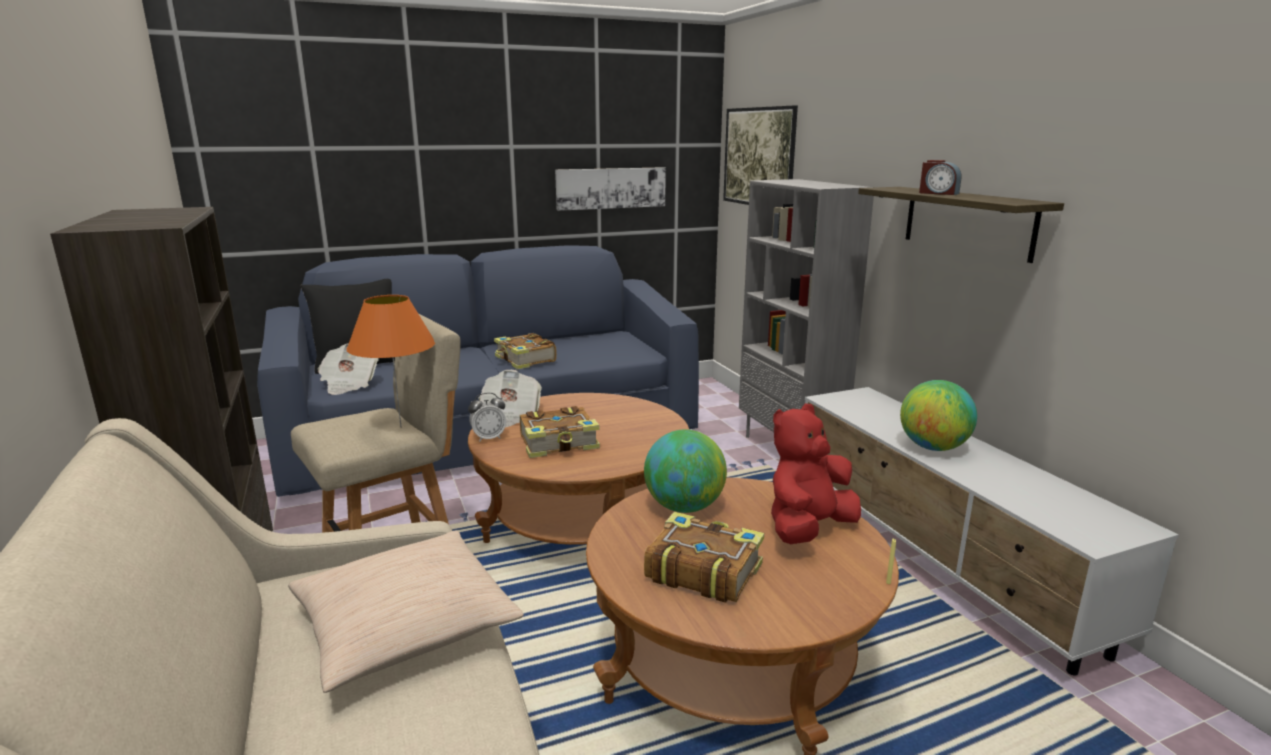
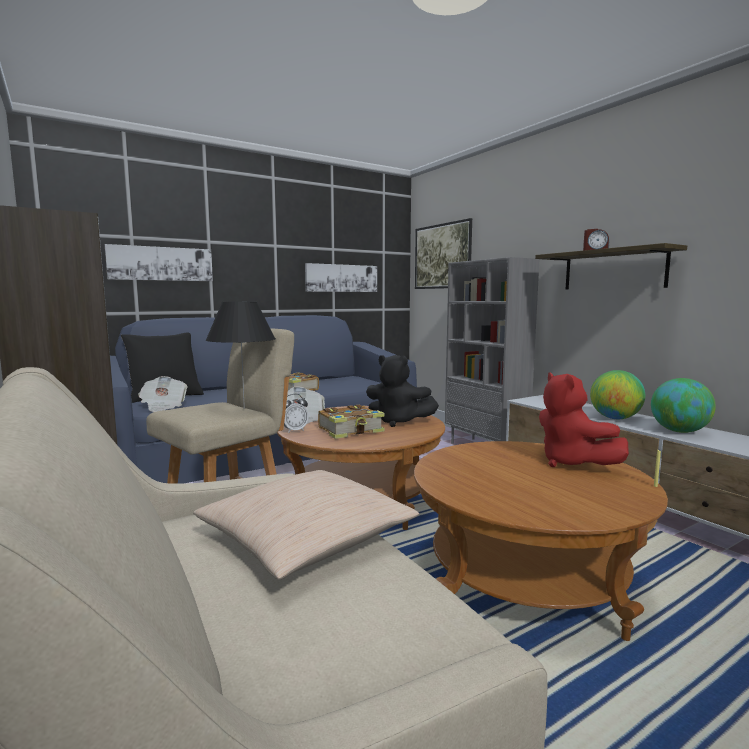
camera: 10 degrees left, 10 degrees down
(353, 182) = (161, 263): none -> picture
(400, 427) = (243, 408): orange table lamp -> black table lamp
(630, 429) = (398, 421): none -> black plush toy
(684, 507) = (473, 457): globe -> globe (679, 431)
(702, 570) = (518, 489): book -> none
(808, 529) = (572, 463): red plush toy -> red plush toy turned 60 degrees counterclockwise

